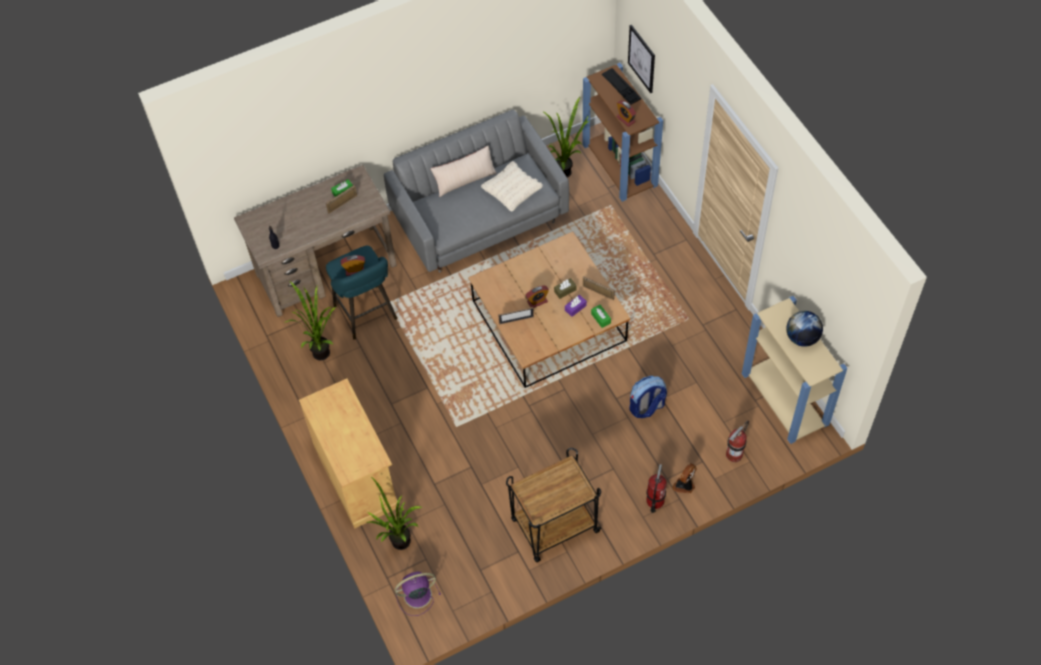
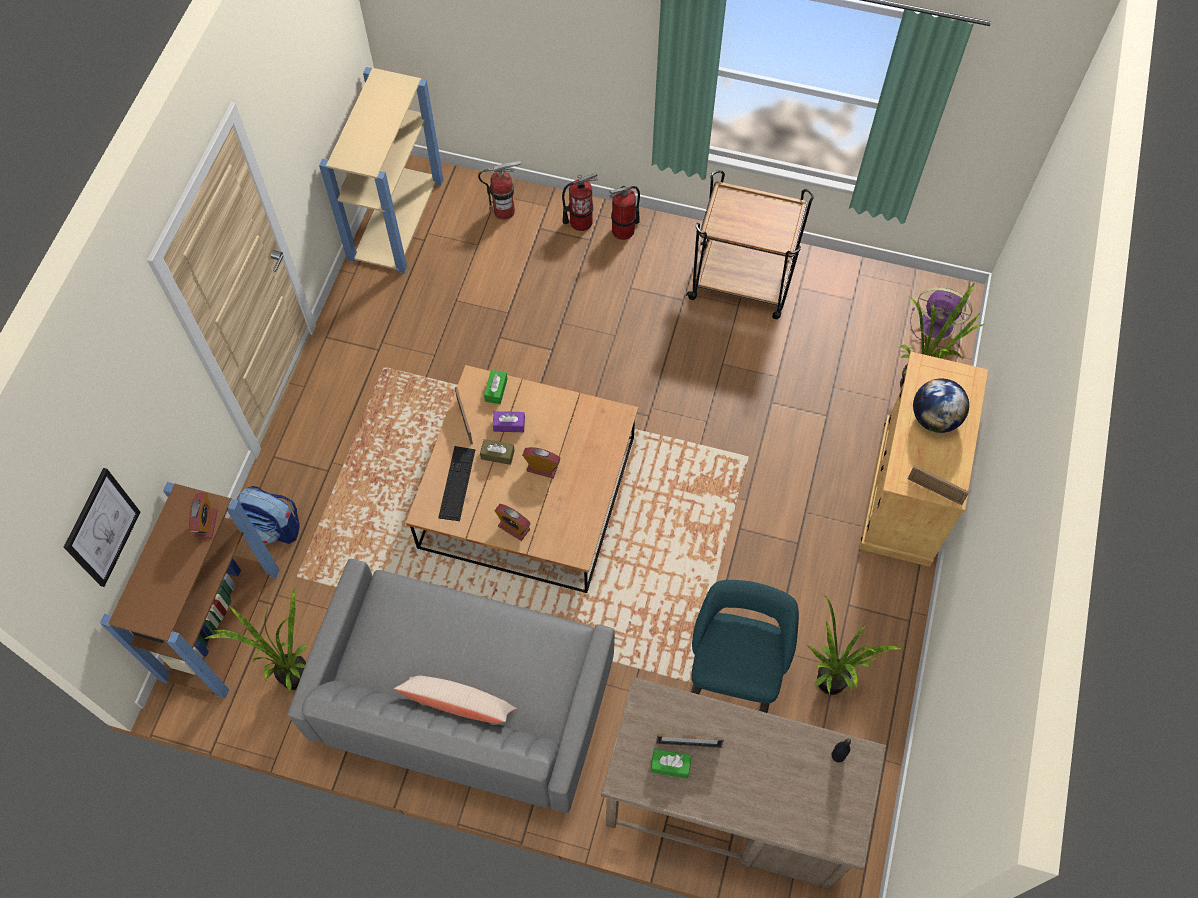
camera: 140 degrees left, 5 degrees up
(355, 270) = (747, 647): alarm clock -> alarm clock (514, 527)
(512, 190) = (420, 627): beige pillow -> none
(516, 320) = (588, 466): picture frame -> picture frame (934, 491)
(621, 86) = (148, 580): keyboard -> keyboard (457, 483)
(646, 407) = (532, 316): backpack -> backpack (275, 527)
(685, 485) = (580, 221): fan -> fire extinguisher
(802, 338) = (368, 121): globe -> globe (934, 418)

